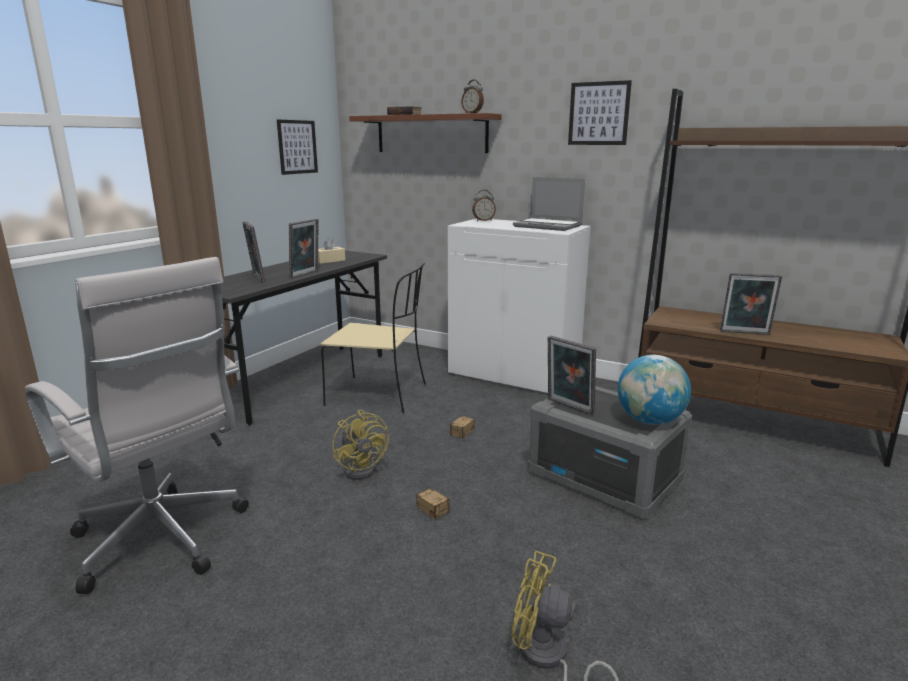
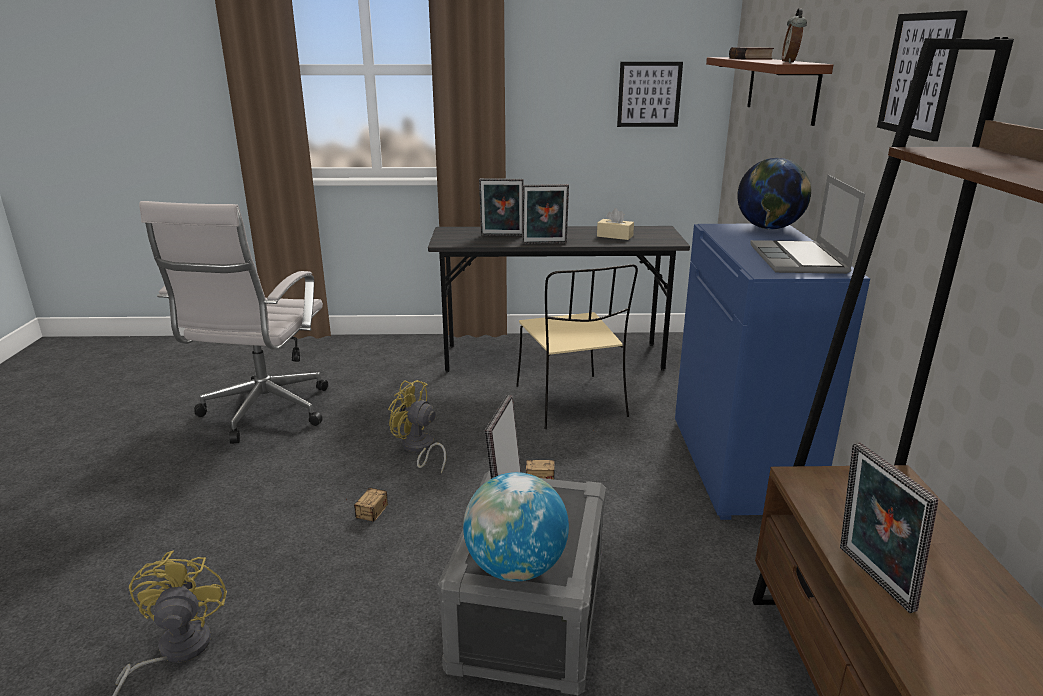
camera: 60 degrees right, 5 degrees up
(256, 279) = (502, 236): picture frame -> picture frame turned 120 degrees counterclockwise
(363, 468) = (419, 449): yellow fan -> yellow fan turned 90 degrees clockwise
(483, 220) = (769, 228): alarm clock -> globe
(514, 375) = (742, 465): white cabinet -> blue cabinet

